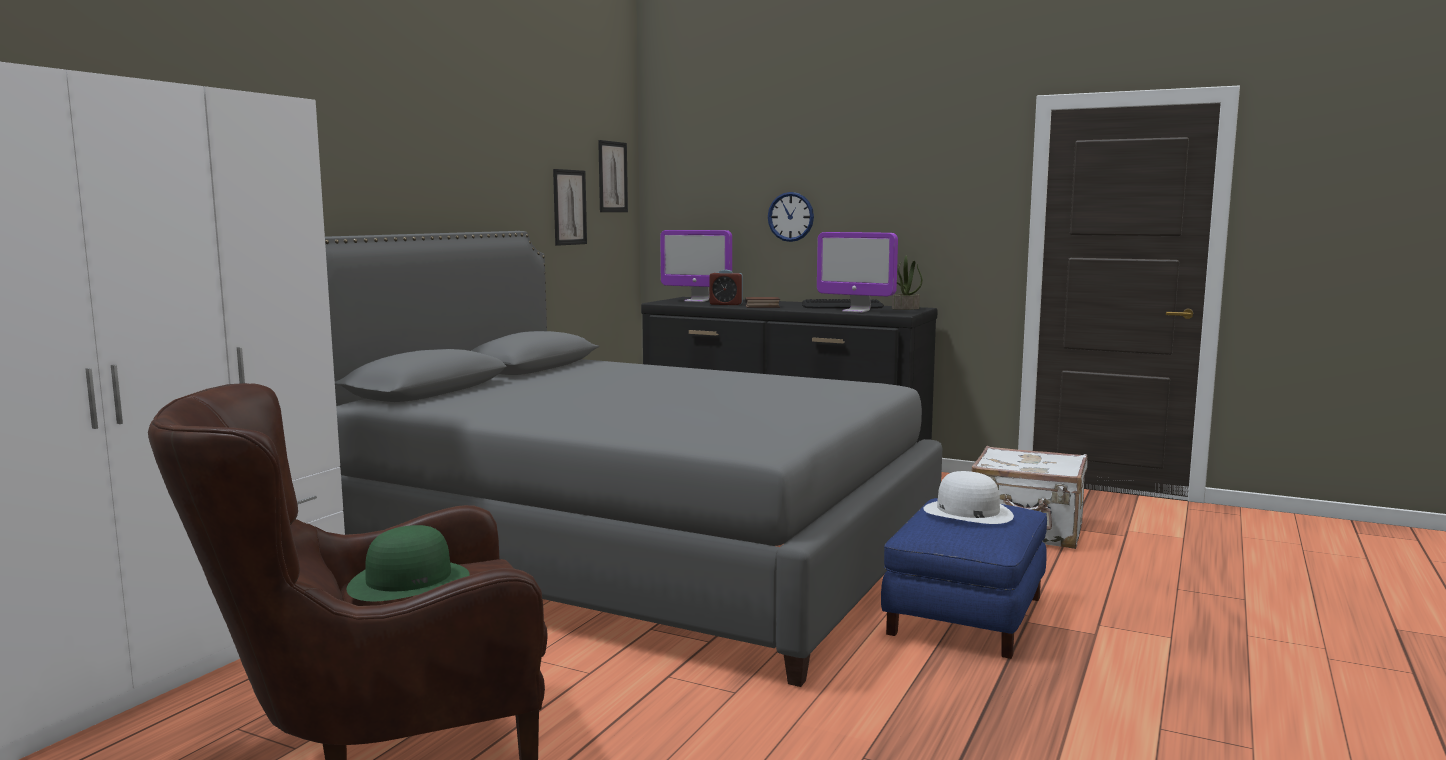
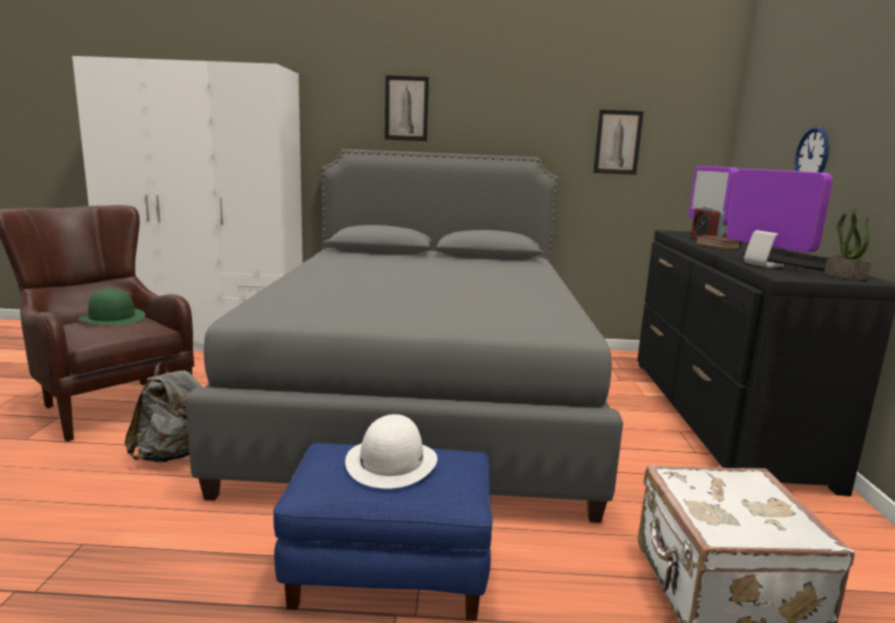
camera: 65 degrees right, 5 degrees up
(612, 177) = (688, 117): picture -> picture (406, 108)
(663, 702) = (175, 455): none -> grey backpack
(856, 311) = (763, 265): monitor -> monitor turned 150 degrees clockwise

